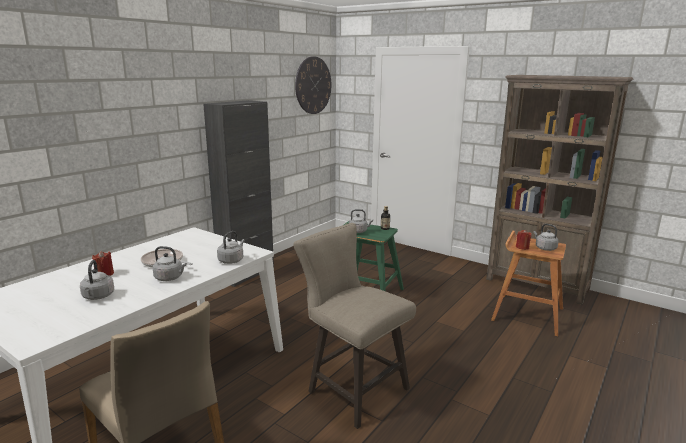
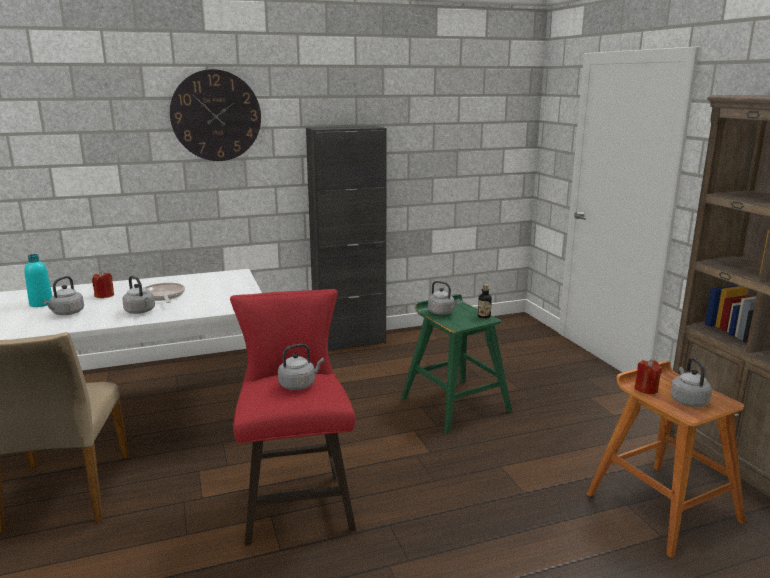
camera: 35 degrees right, 0 degrees up
(49, 296) = (41, 303): none -> turquoise bottle
(232, 260) = (217, 308): grey kettle -> grey kettle (299, 384)
(313, 85) = (493, 109): wall clock -> wall clock (216, 116)
(352, 388) = (297, 501): beige stool -> red stool

